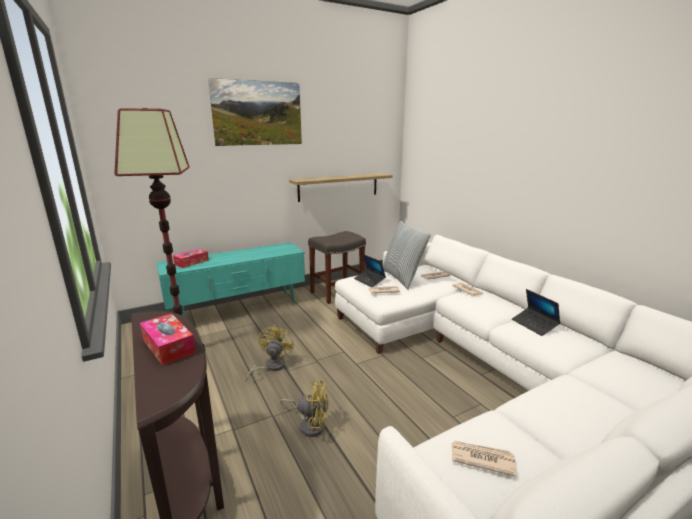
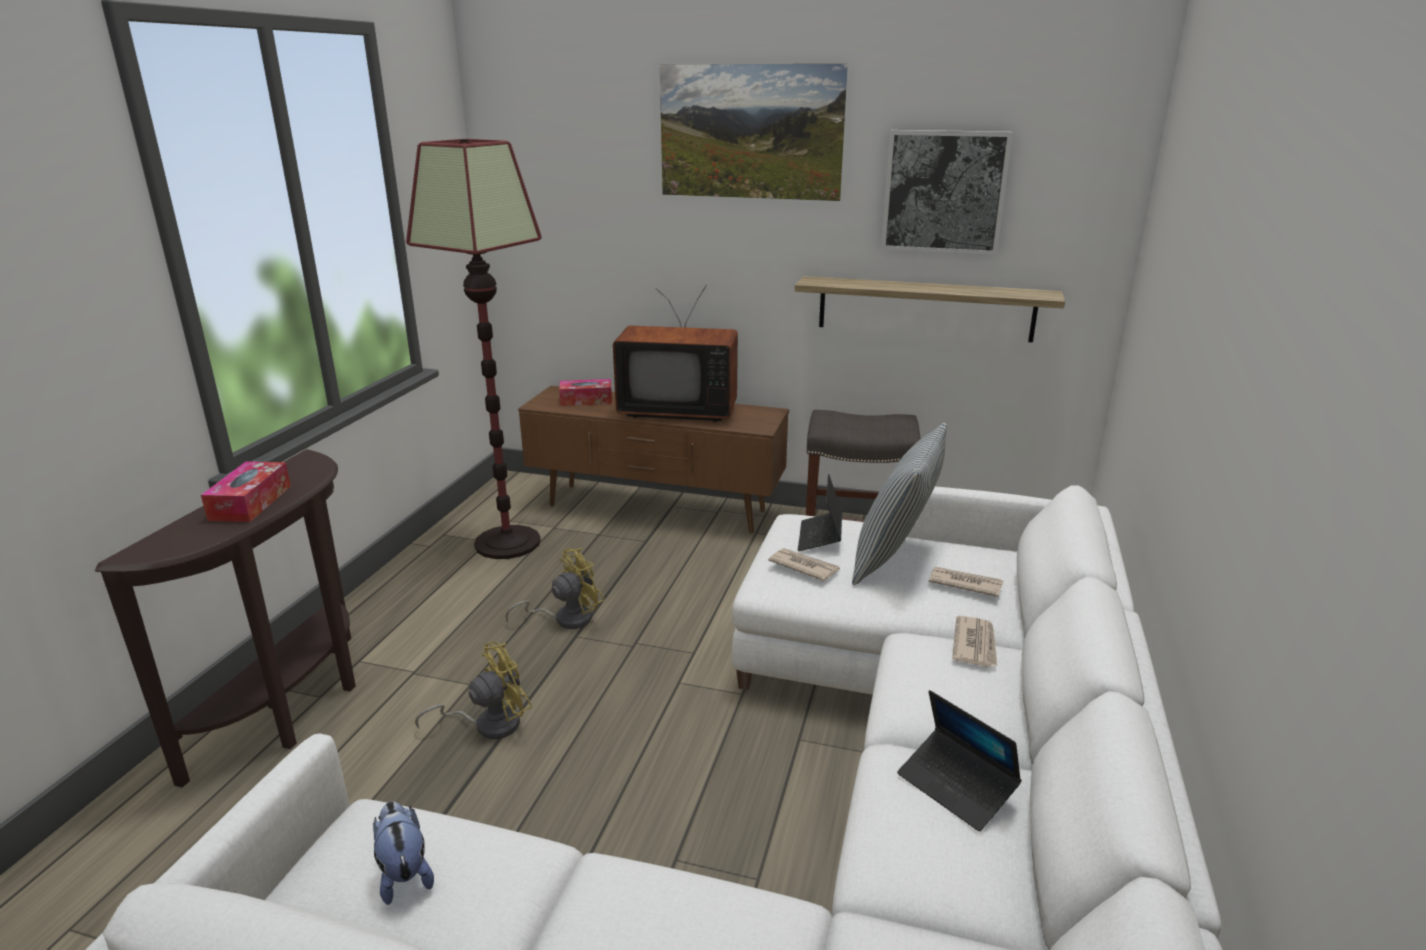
camera: 45 degrees right, 5 degrees up
(238, 310) = (656, 509): turquoise tv stand -> brown tv stand
(246, 254) = (678, 410): none -> television
(310, 424) = (488, 724): yellow fan -> yellow fan turned 90 degrees counterclockwise
(341, 137) = (944, 192): none -> picture
(481, 458) = (404, 874): newspaper -> plush toy
(534, 325) = (956, 787): laptop -> laptop turned 60 degrees counterclockwise

